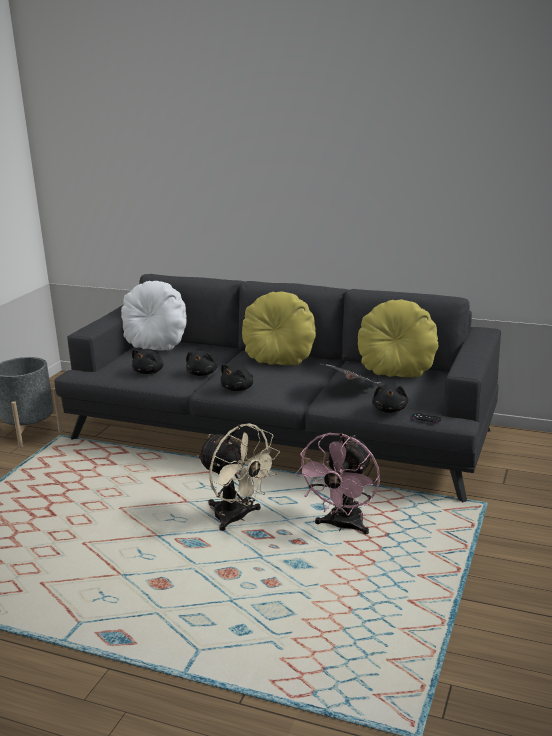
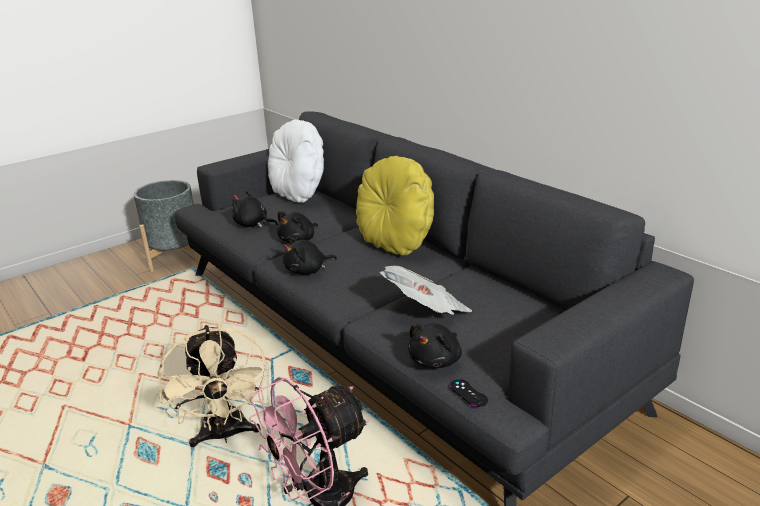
camera: 30 degrees right, 5 degrees up
(149, 372) = (252, 224): black plush toy -> black plush toy turned 60 degrees clockwise
(397, 373) = (512, 302): yellow pillow -> none

